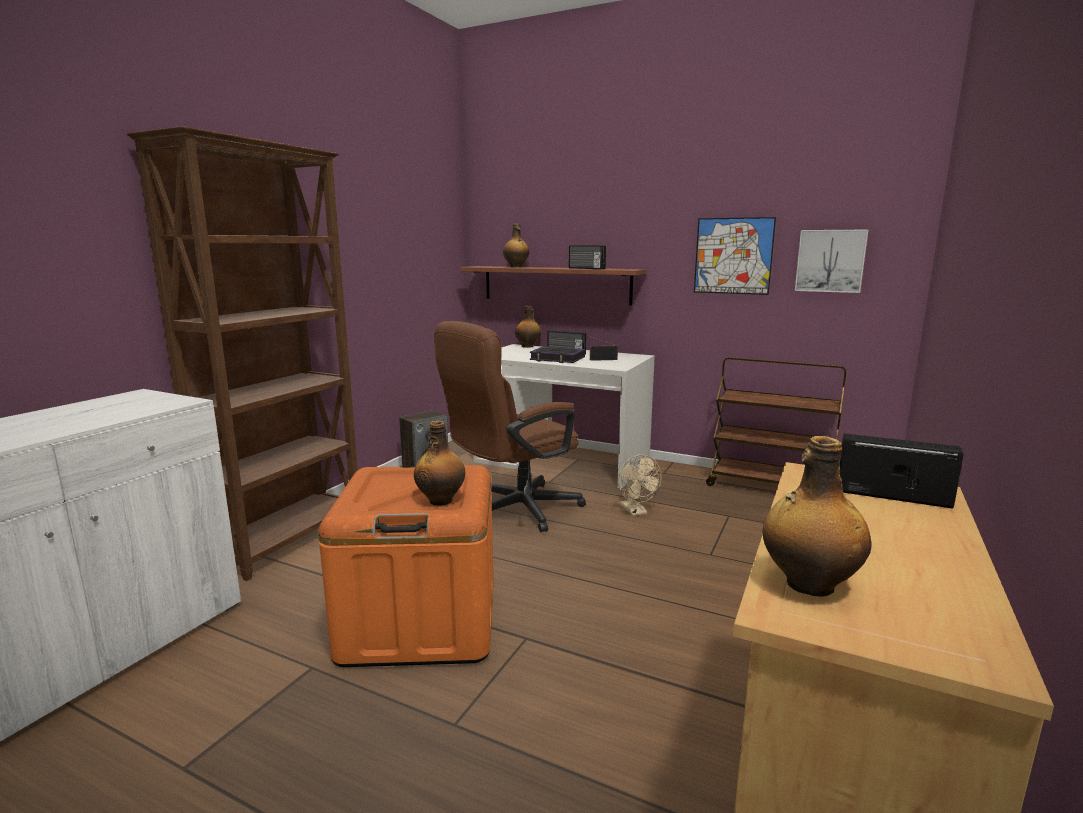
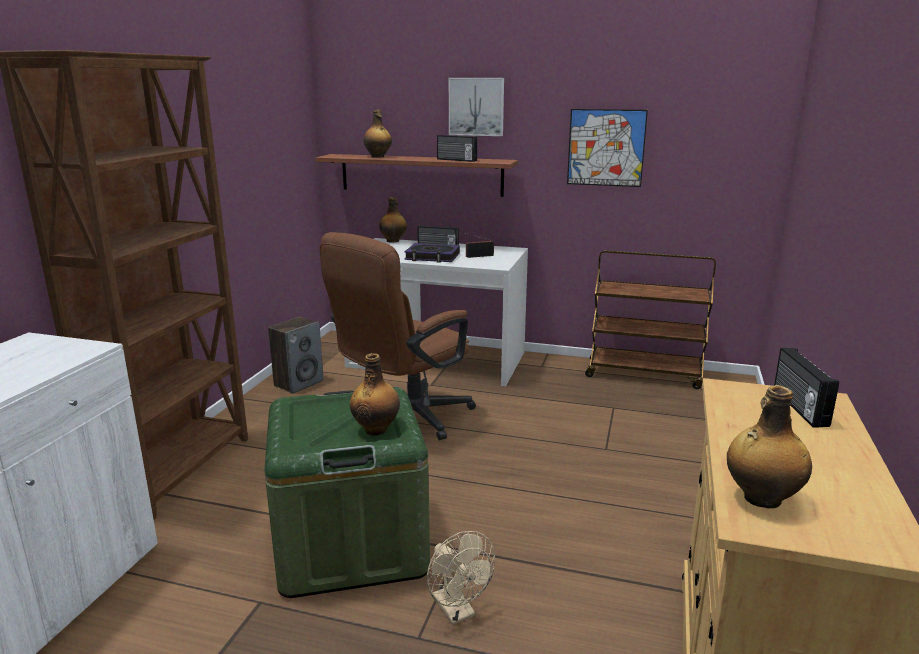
camera: 10 degrees left, 5 degrees up
(420, 621) = (351, 543): orange storage box -> green storage box
(636, 511) = (525, 410): beige fan -> beige fan (458, 612)
(830, 261) = (699, 154): picture -> picture (476, 106)
(892, 495) = (798, 407): radio -> radio turned 105 degrees counterclockwise

